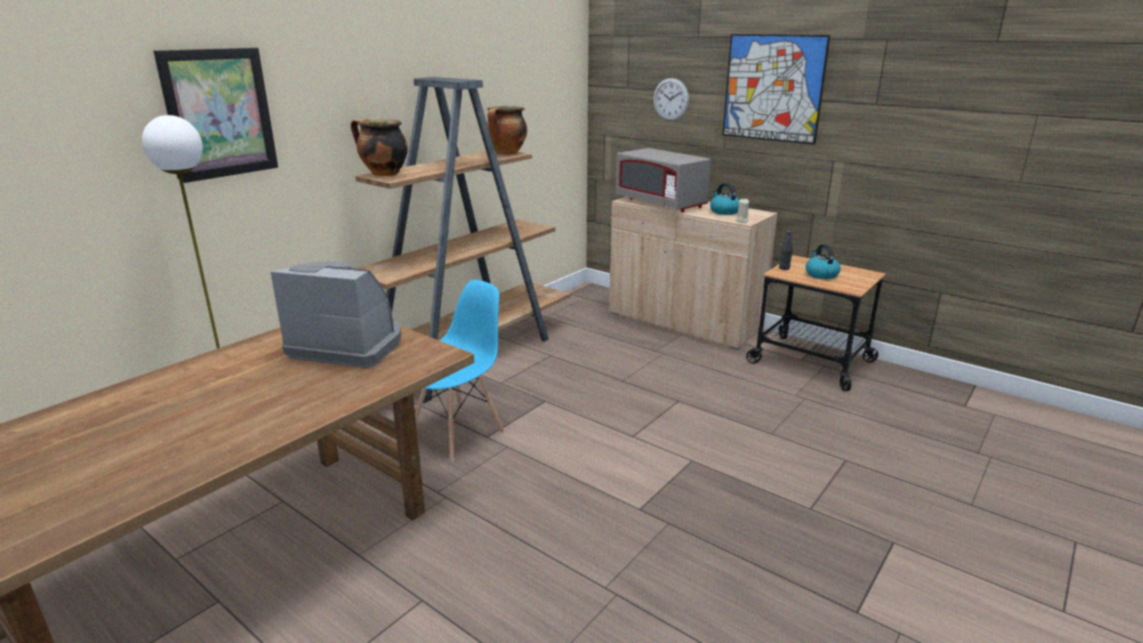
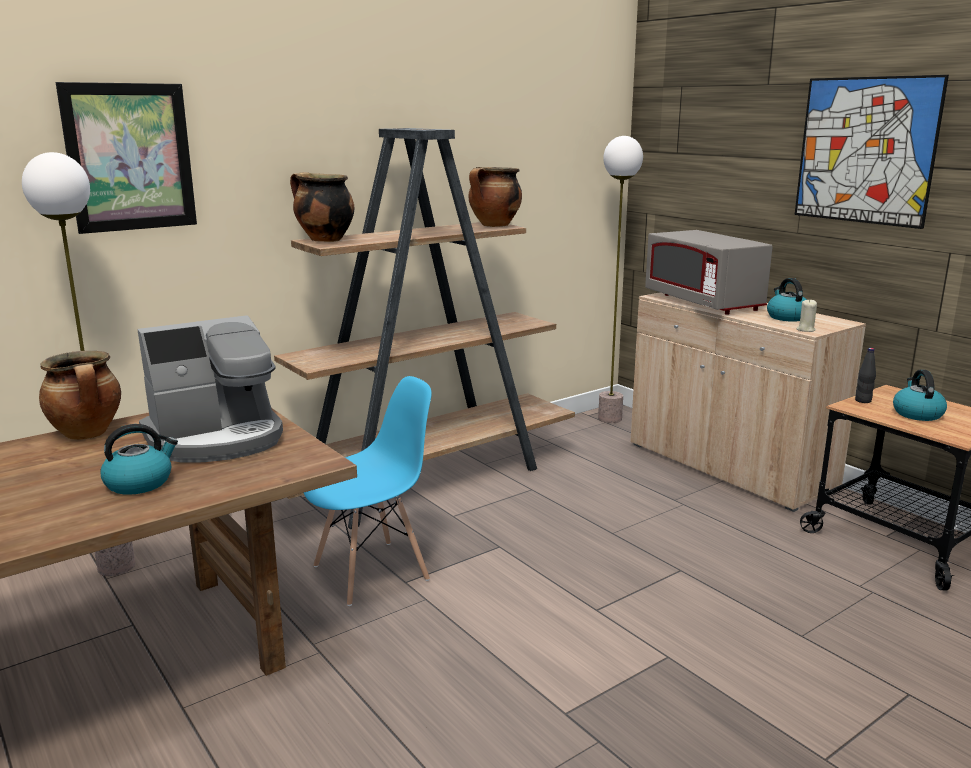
camera: 15 degrees right, 5 degrees down
(234, 353) = (88, 434): none -> cooking pot
(311, 387) = (140, 483): none -> kettle
(348, 345) = (216, 439): coffee machine -> coffee machine turned 120 degrees clockwise
(586, 294) = (610, 418): none -> floor lamp
(671, 99) = (730, 167): wall clock -> none

